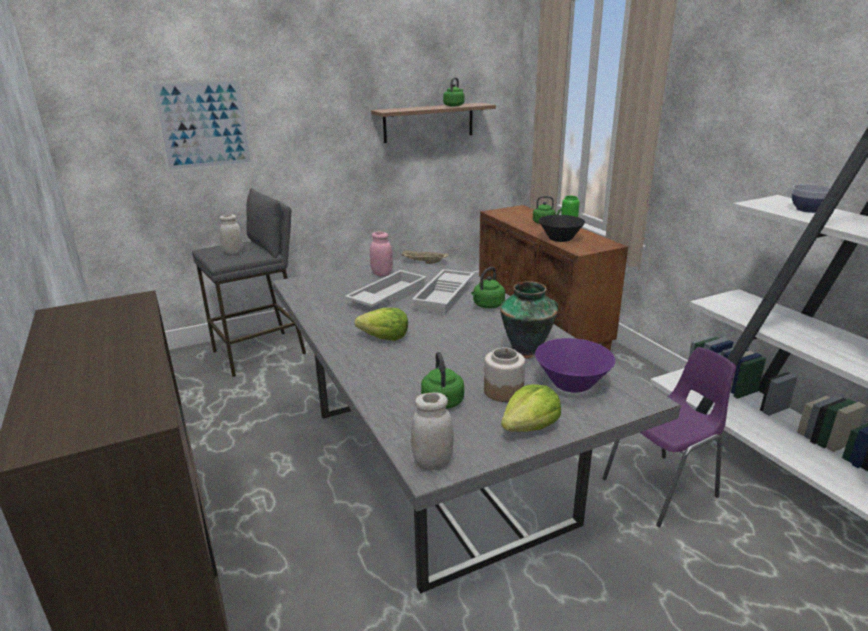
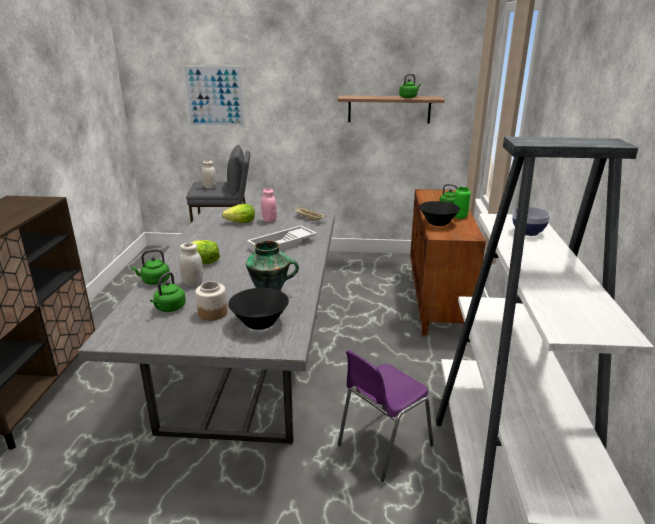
camera: 30 degrees right, 0 degrees up
(387, 296) = (248, 235): white tray -> none
(432, 463) = (111, 337): white jar -> white jar (193, 283)
(487, 305) = (298, 258): green kettle -> green kettle (154, 281)
(530, 427) = (191, 338): lettuce -> lettuce (241, 222)
(572, 384) = (260, 323): purple bowl -> black bowl
(663, 488) = (382, 445): purple chair -> purple chair turned 135 degrees clockwise

